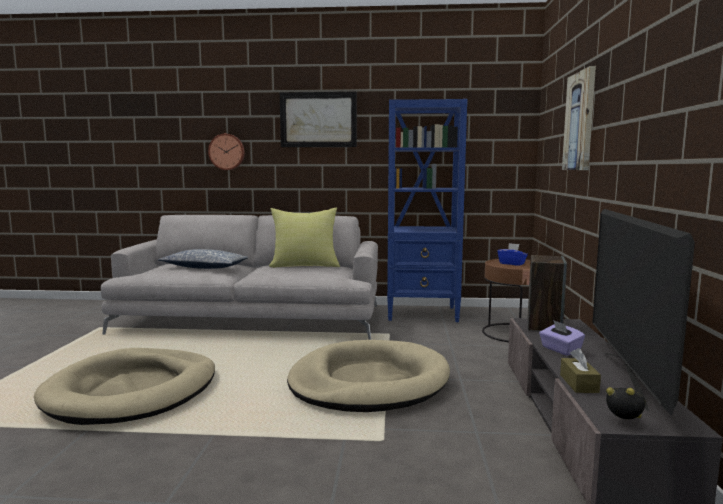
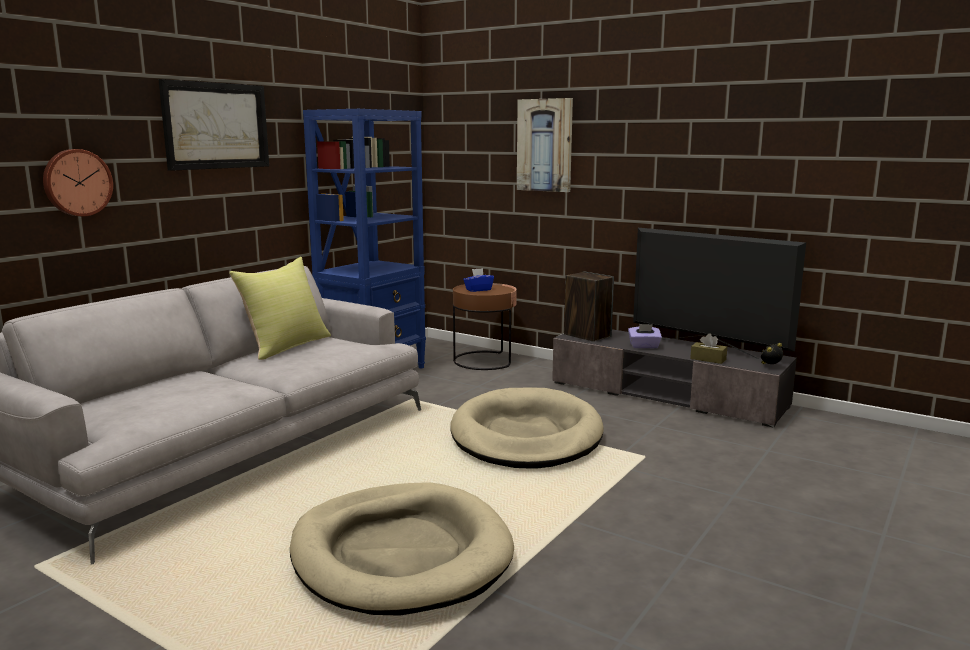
camera: 60 degrees left, 5 degrees up
(204, 267) = (178, 388): pillow -> none

